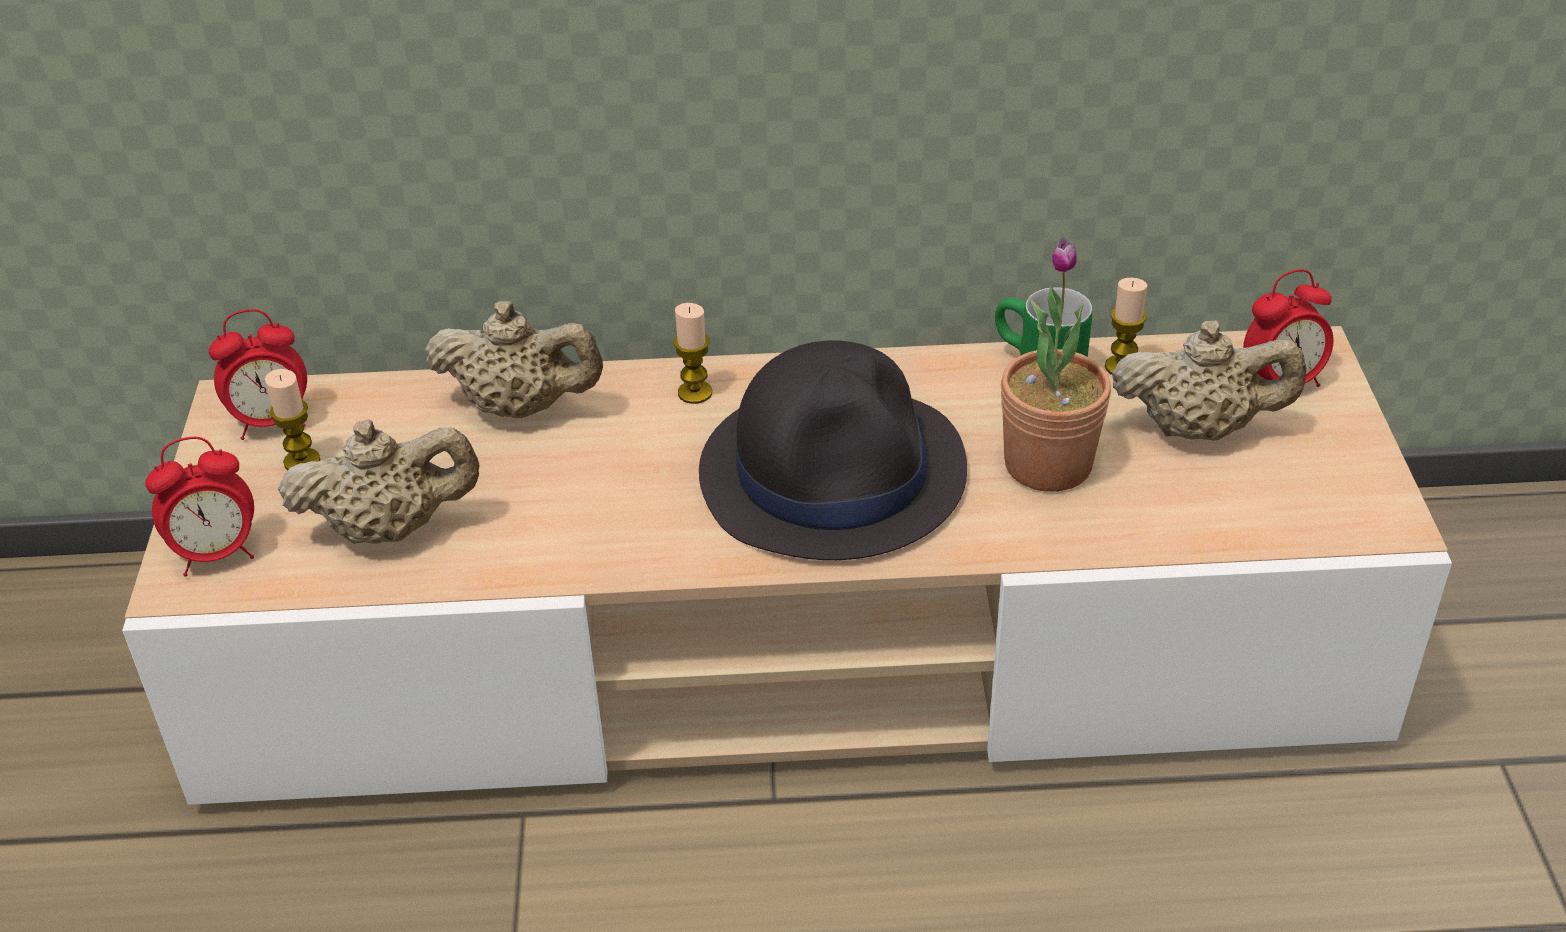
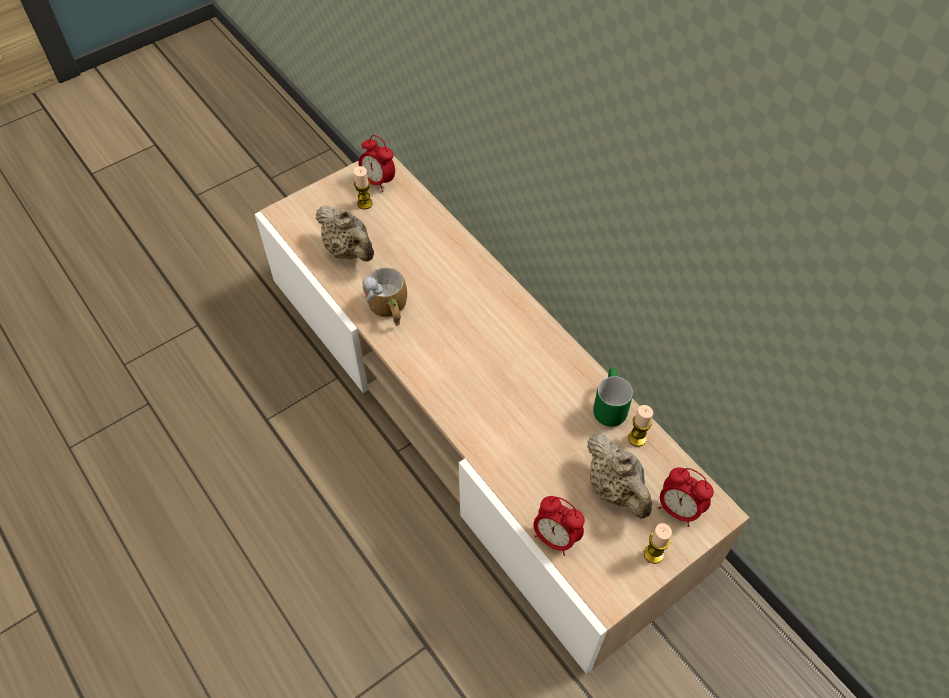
camera: 55 degrees right, 15 degrees up
(217, 554) = (303, 213): alarm clock -> alarm clock (555, 537)
(521, 407) = (442, 246): beige teapot -> none
(585, 531) = (389, 308): none -> mug
(695, 393) = (494, 295): candle -> candle (653, 554)
(834, 472) = (482, 368): black hat -> none
(1048, 464) = (545, 441): potted plant -> none

